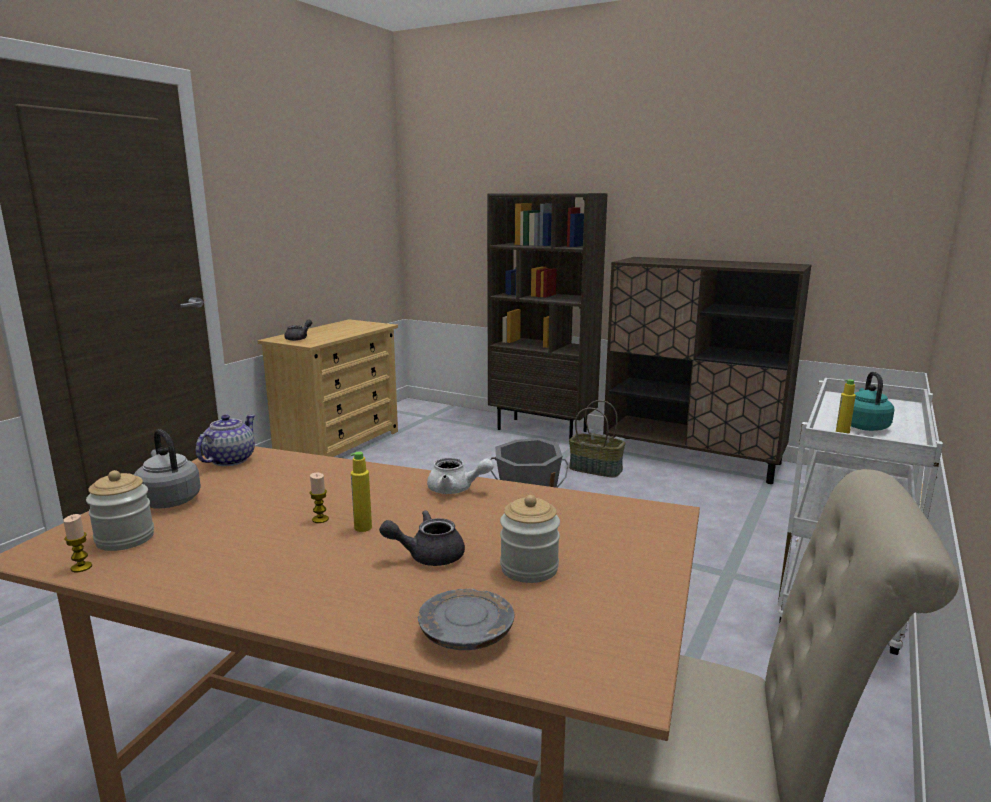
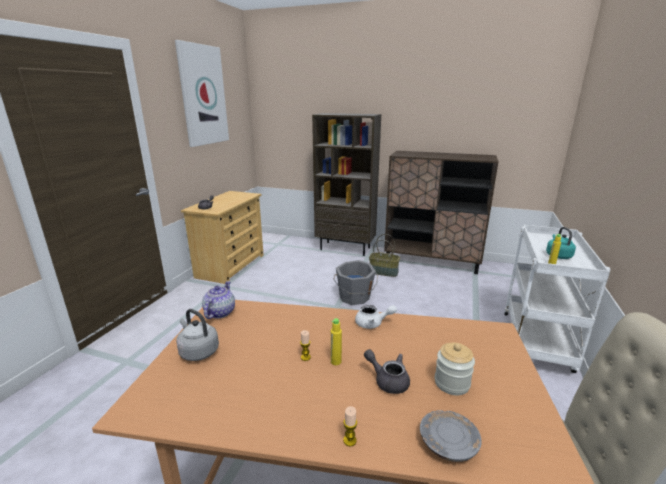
camera: 10 degrees left, 5 degrees up
(81, 567) = (170, 420): candle -> candle (349, 440)
(125, 538) = (187, 389): jar -> none
(310, 161) = (202, 95): none -> picture
(427, 556) = (388, 380): grey teapot -> grey teapot turned 60 degrees clockwise

